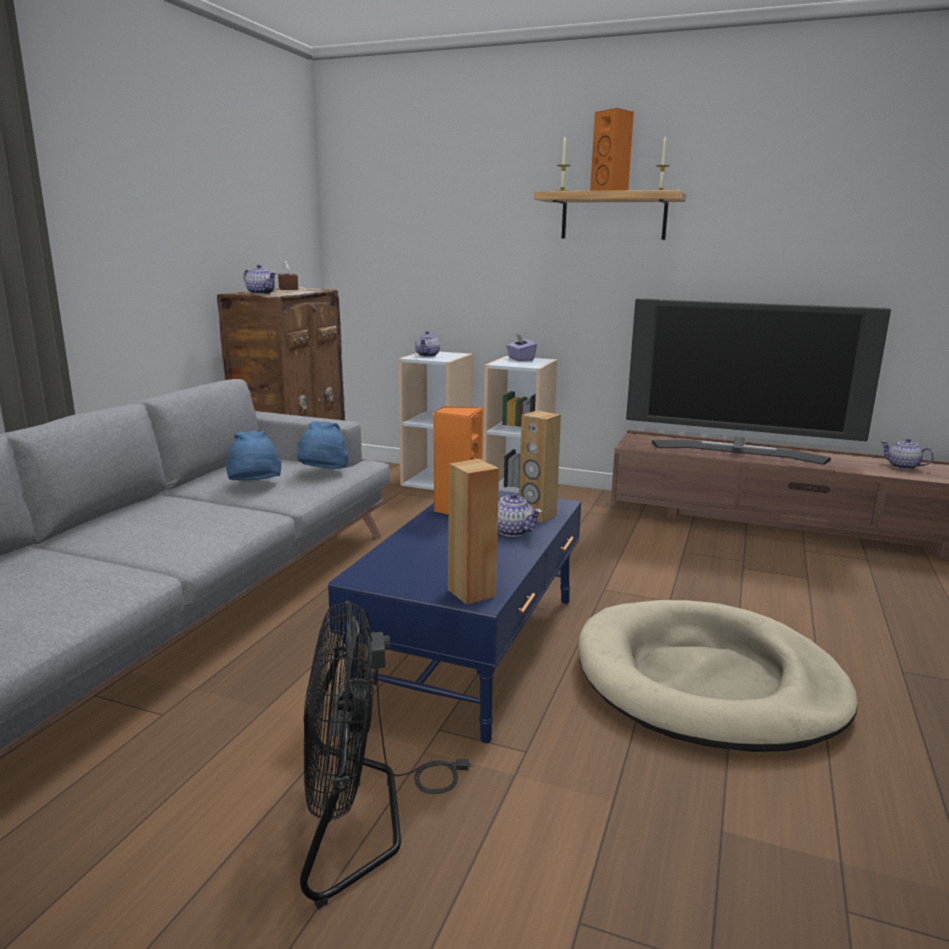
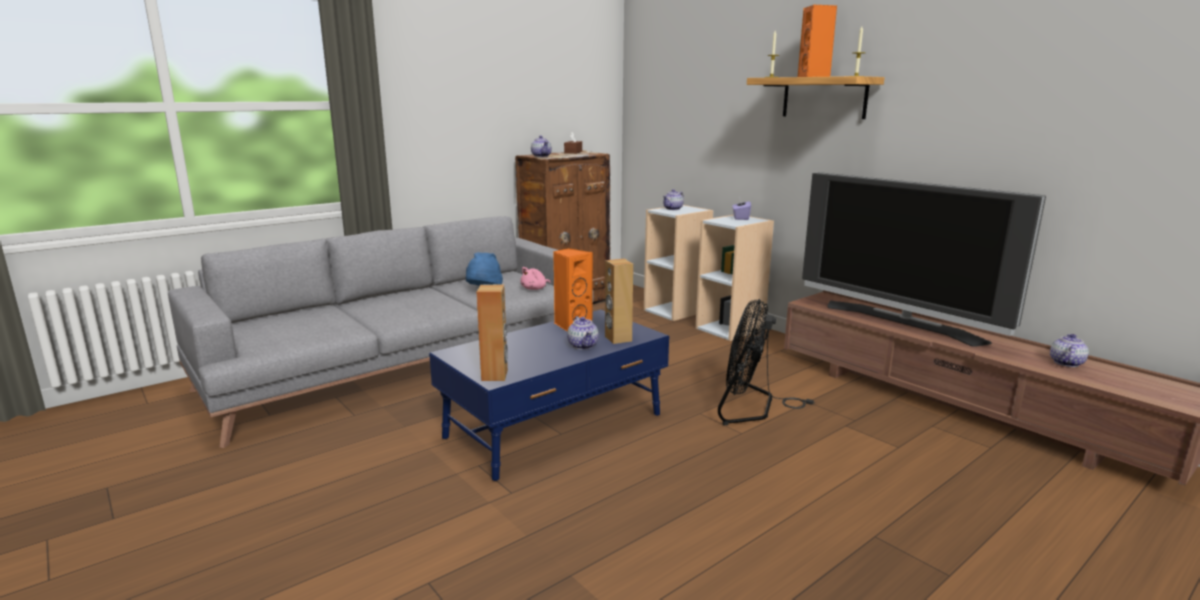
camera: 30 degrees right, 0 degrees up
(323, 473) = (535, 289): blue hat -> pink plush toy
(364, 808) = (392, 490): black fan -> black fan (753, 404)
(707, 682) = (690, 492): beige dog bed -> none
(902, 466) = (1065, 363): teapot -> teapot turned 45 degrees clockwise

